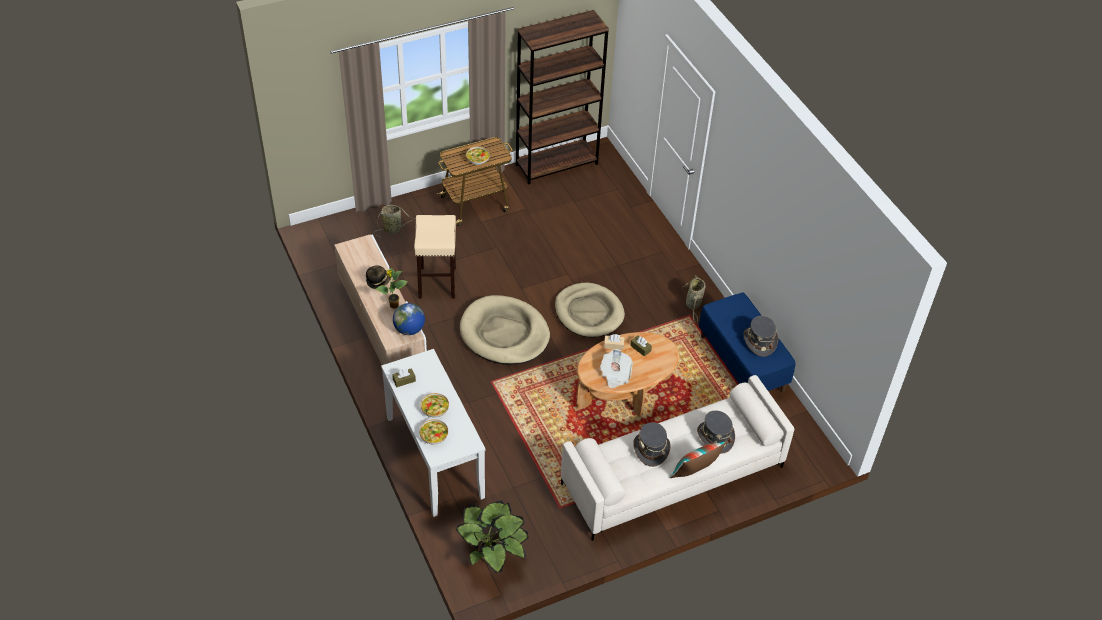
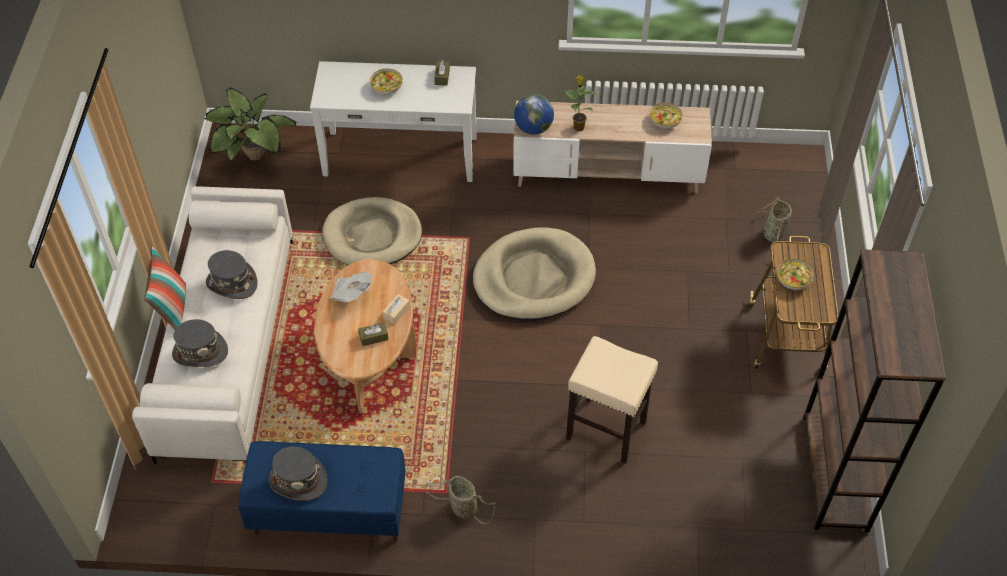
camera: 120 degrees right, 5 degrees up
(378, 280) = (626, 126): hat -> none
(434, 436) = (353, 75): bowl -> bowl (664, 121)
(437, 282) = (656, 246): beige stool -> beige stool (607, 430)
(589, 313) = (518, 378): beige dog bed -> beige dog bed (372, 236)

